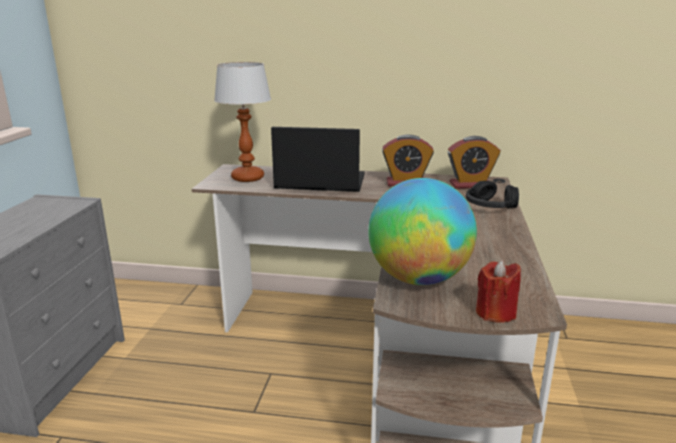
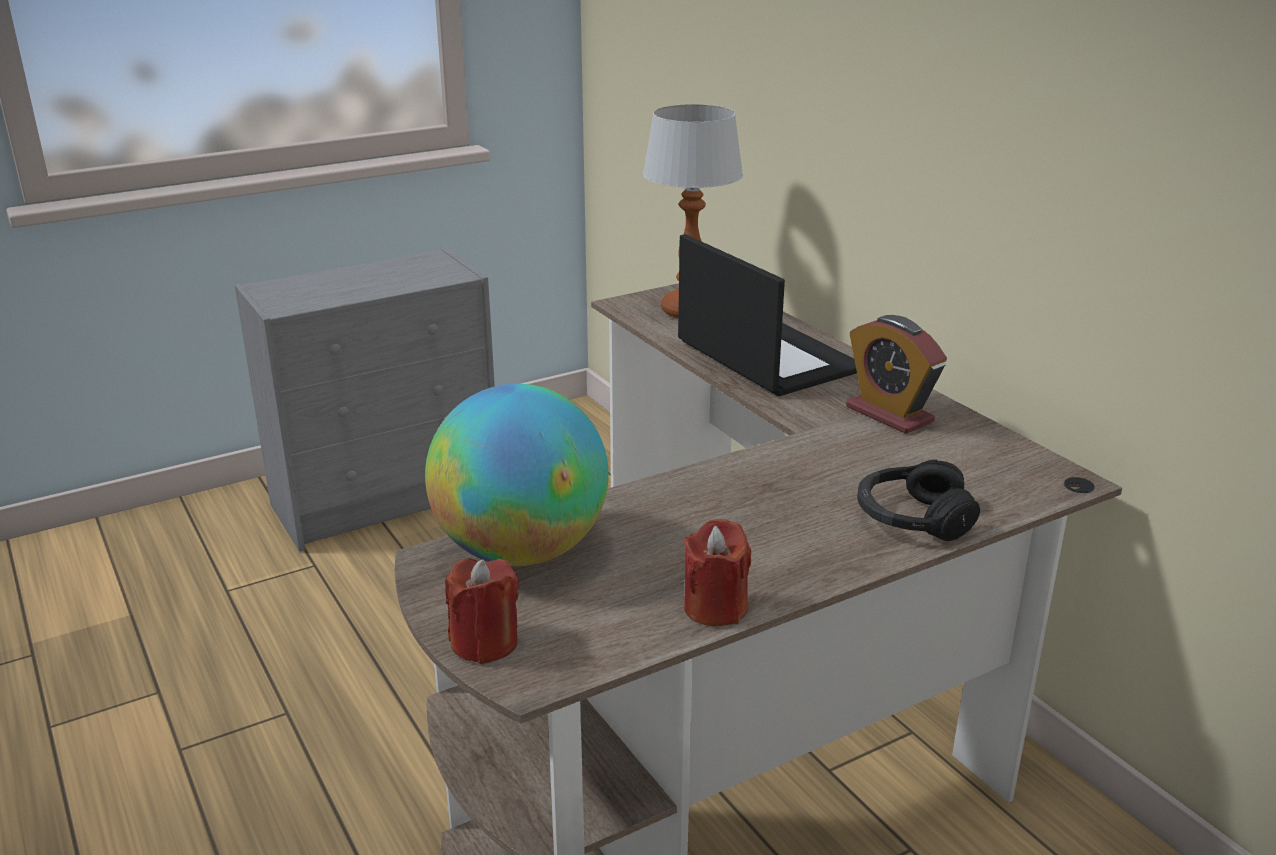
camera: 50 degrees right, 5 degrees up
(470, 185) = (996, 467): alarm clock -> none
(518, 257) = (715, 608): none -> red candle

